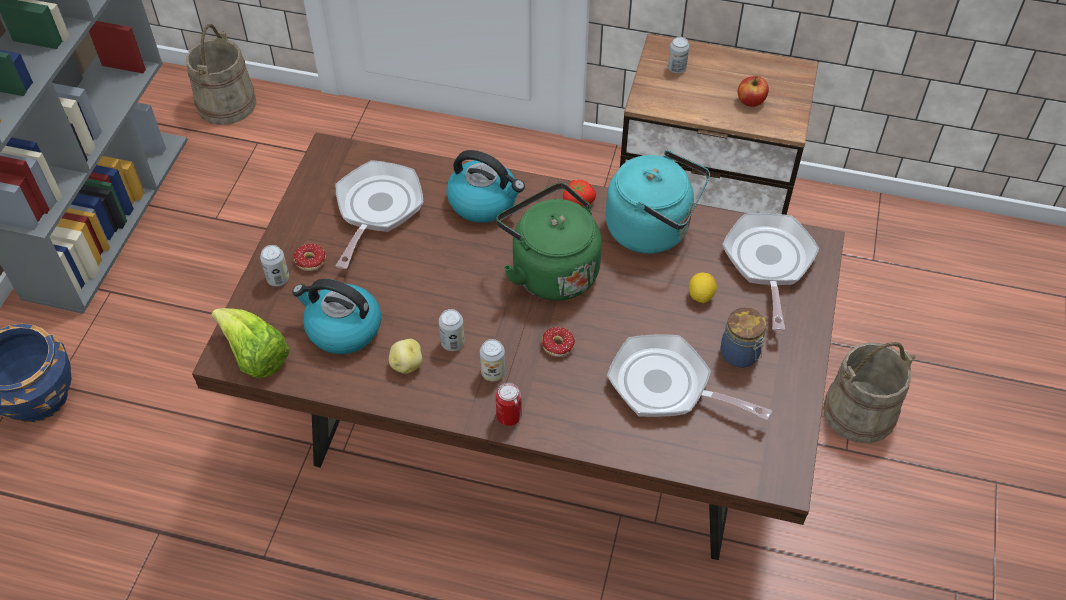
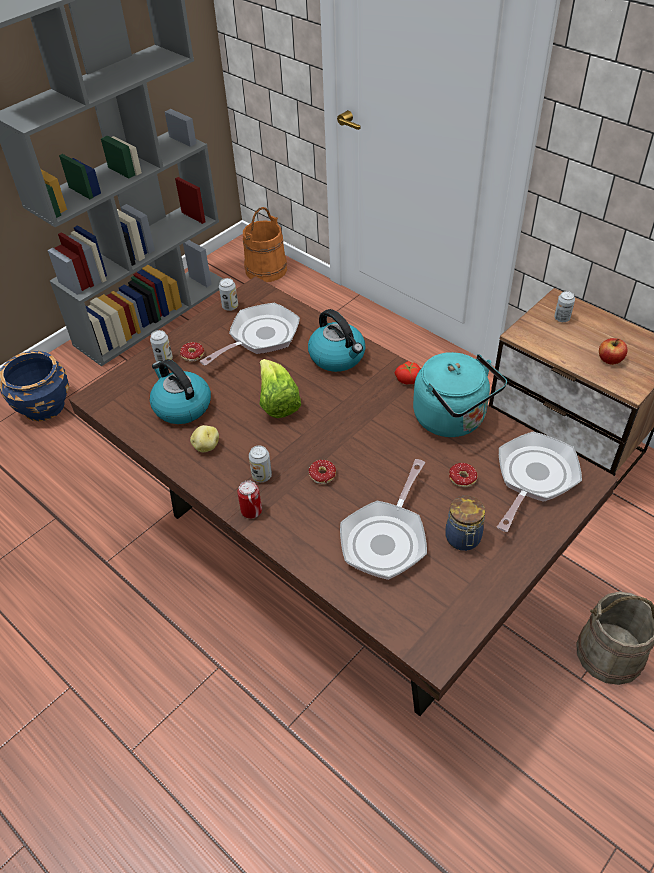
camera: 30 degrees right, 5 degrees down
(226, 103) = (266, 269): beige bucket -> orange bucket
(255, 356) = (113, 403): lettuce -> lettuce (277, 402)
(452, 343) = (248, 444): can -> can (230, 306)
(551, 270) = (354, 420): green kettle -> none
(667, 386) = (386, 538): frying pan -> frying pan turned 120 degrees counterclockwise
(700, 296) = (459, 481): lemon -> donut

